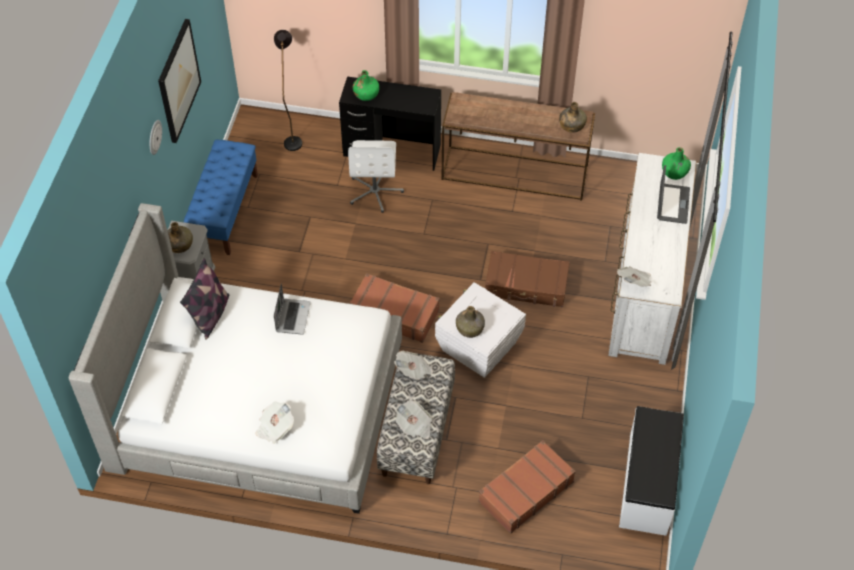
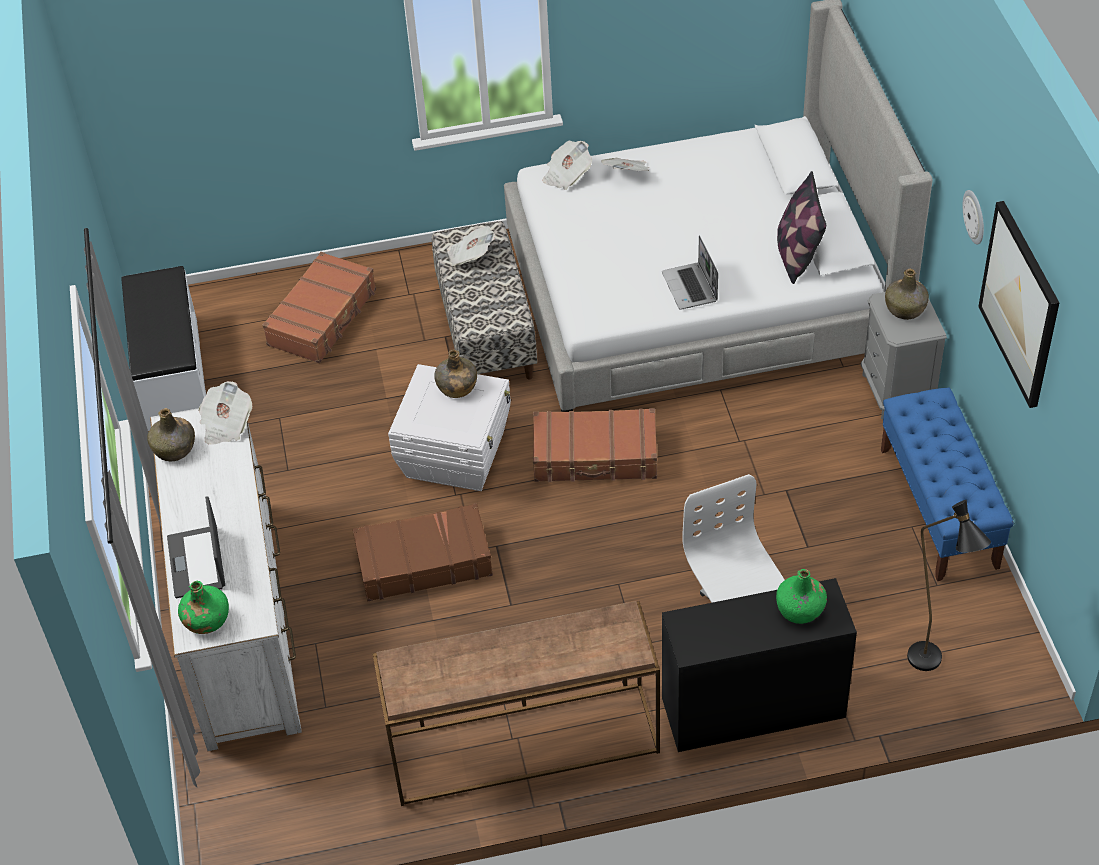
camera: 160 degrees right, 5 degrees down
(413, 371) = (504, 310): newspaper -> newspaper (566, 175)
(571, 125) = (415, 672): green bottle -> green bottle (175, 448)

